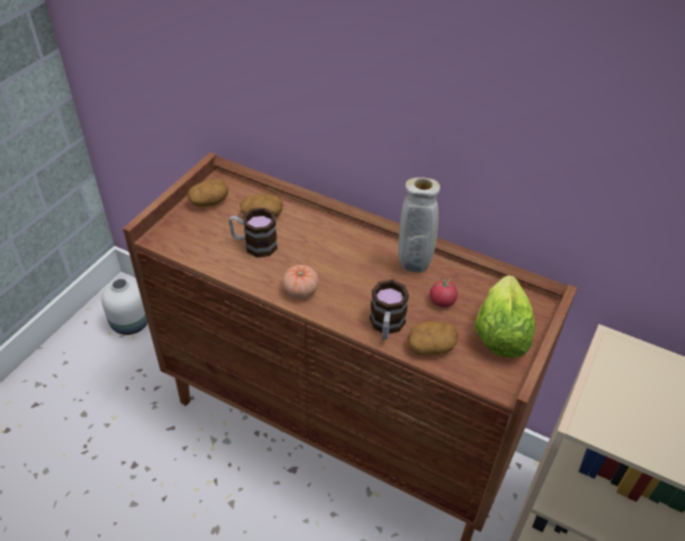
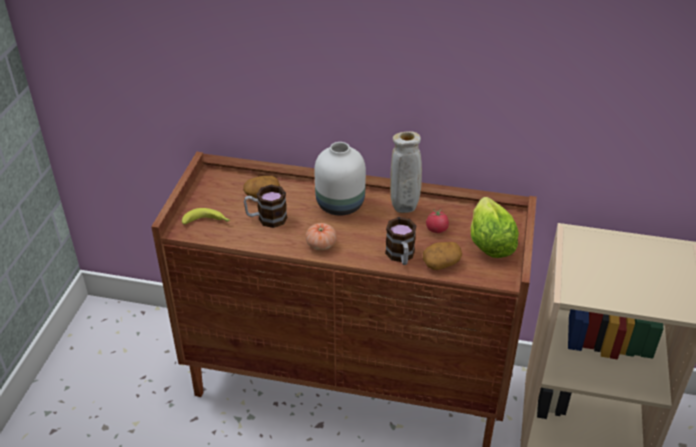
camera: 15 degrees left, 5 degrees down
(130, 322) = (117, 338): white vase -> white vase (339, 204)
(190, 235) = (207, 222): none -> banana
(209, 202) = (211, 193): potato -> none

